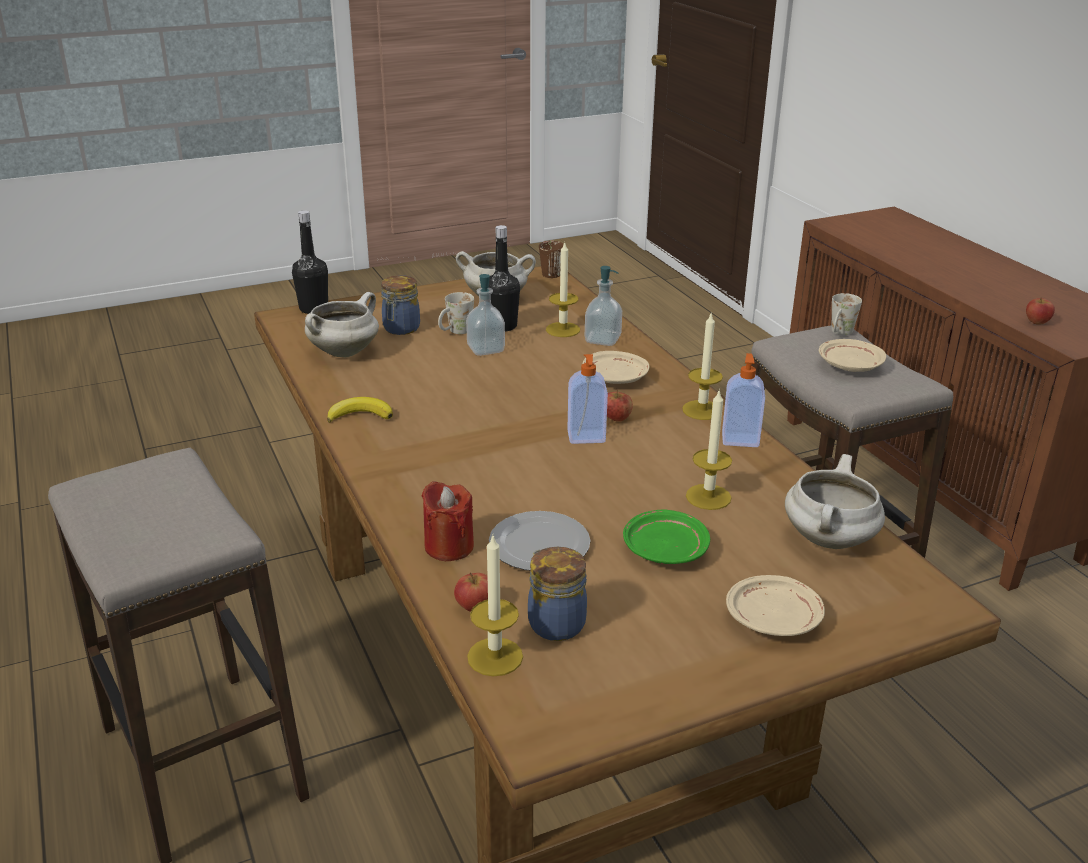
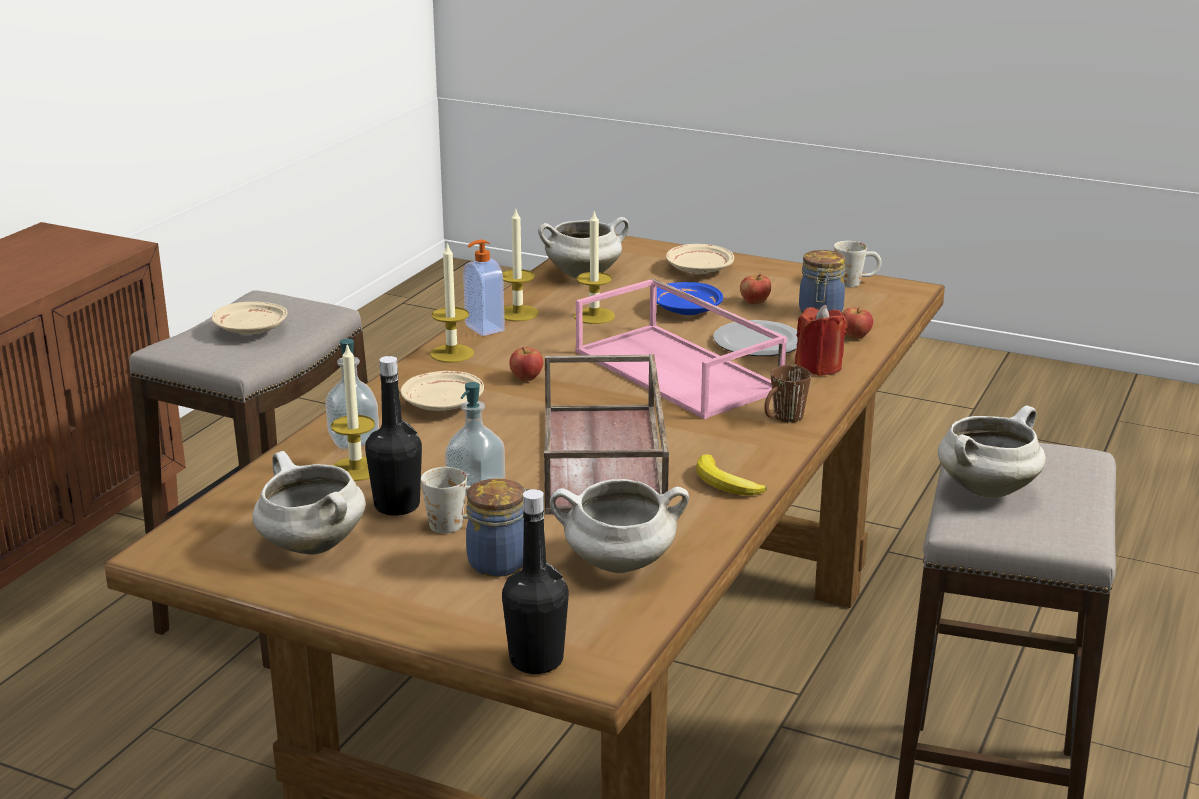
camera: 130 degrees left, 5 degrees down
(183, 502) = (987, 489): none -> white cooking pot
(454, 394) = (605, 459): none -> brown tray
(495, 657) = (880, 317): candle -> candle (518, 313)
(539, 480) = (680, 371): none -> pink tray
(550, 272) = (155, 550): brown mug -> brown mug (782, 419)
(586, 438) = (582, 378): soap dispenser -> none
(664, 549) = (686, 310): green plate -> blue plate
(839, 333) = (173, 345): white mug -> white mug (855, 282)
(1037, 322) = (74, 263): apple -> apple (754, 302)

